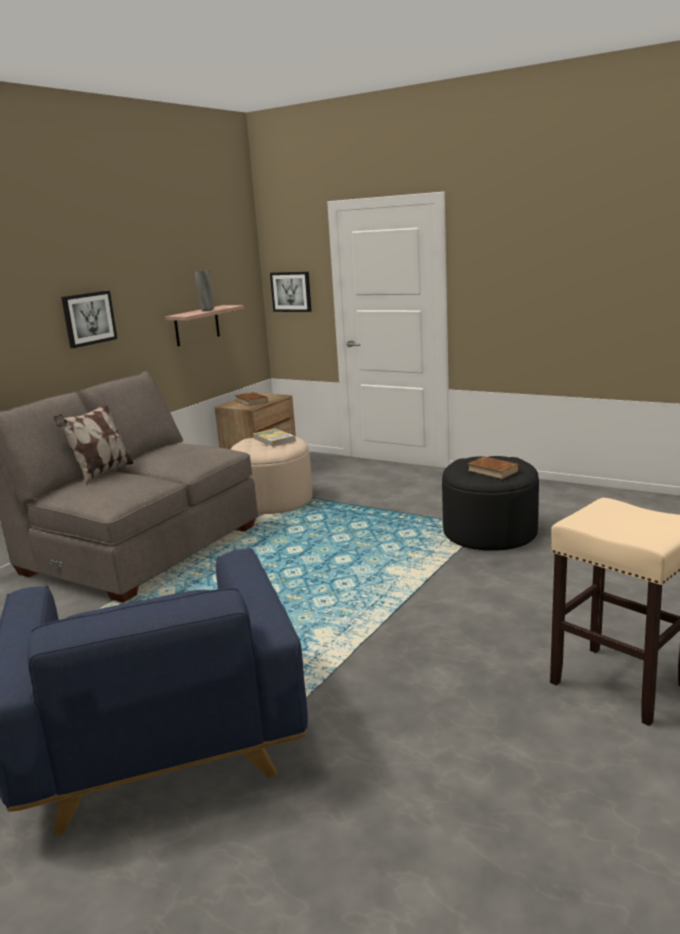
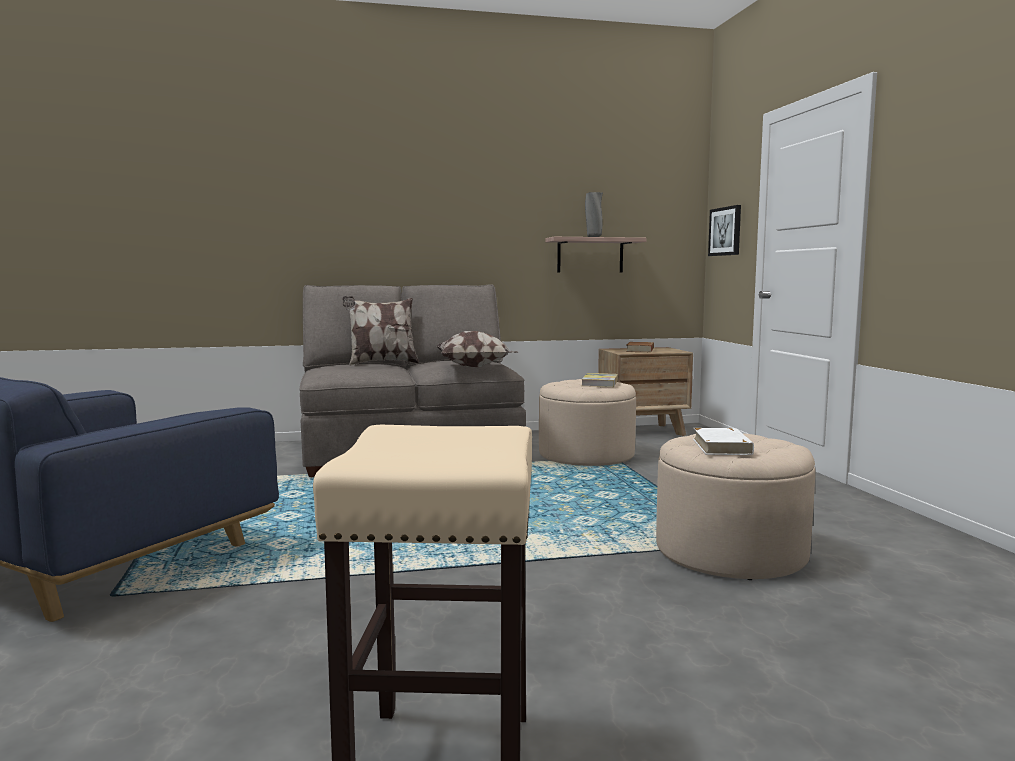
camera: 45 degrees right, 10 degrees down
(88, 318) = (445, 225): picture -> none
(206, 454) = (475, 367): none -> pillow
(490, 533) = (730, 552): black ottoman -> beige ottoman
(493, 471) = (722, 447): brown book -> white book

